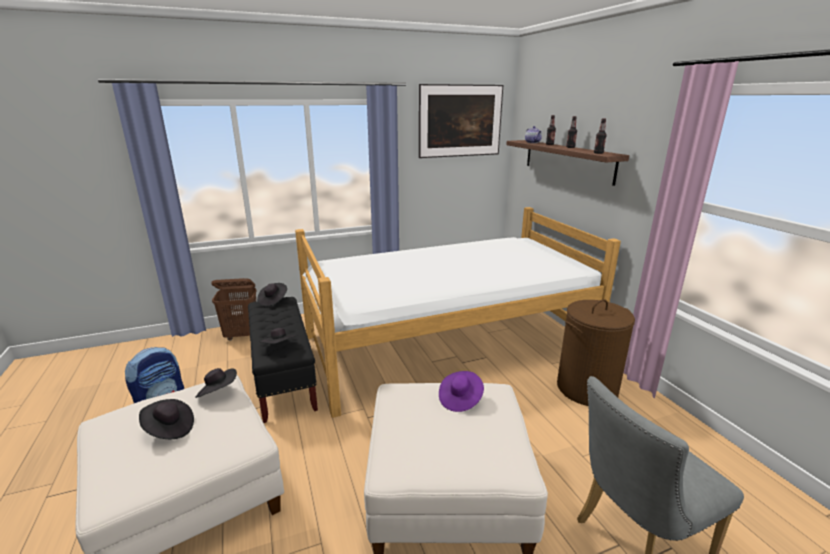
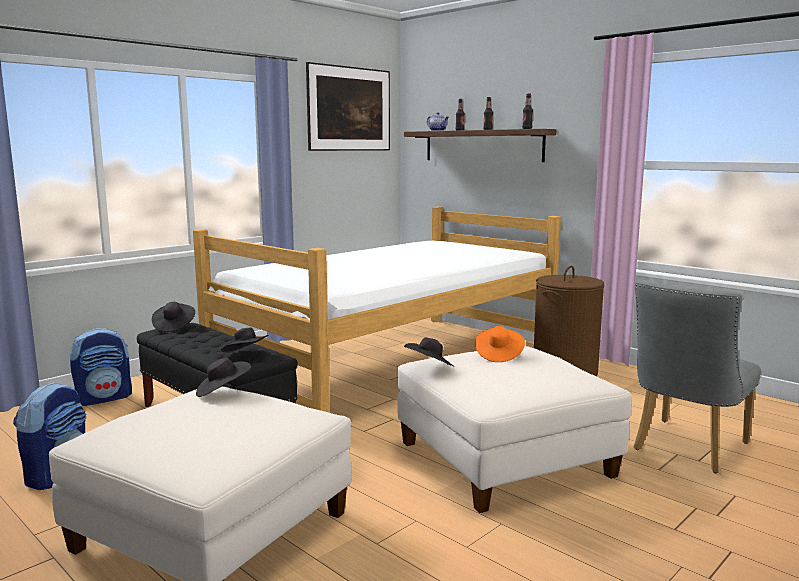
camera: 25 degrees left, 10 degrees down
(169, 429) = (205, 422): black hat -> black hat (429, 367)
(242, 335) = (104, 398): brown laundry basket -> backpack
(460, 399) = (498, 355): purple hat -> orange hat

